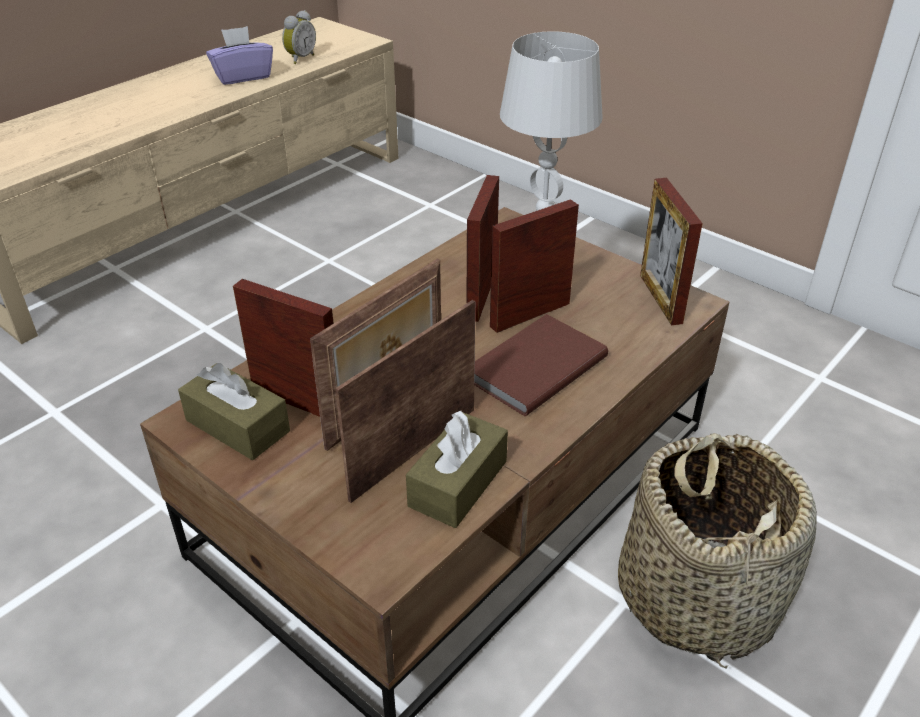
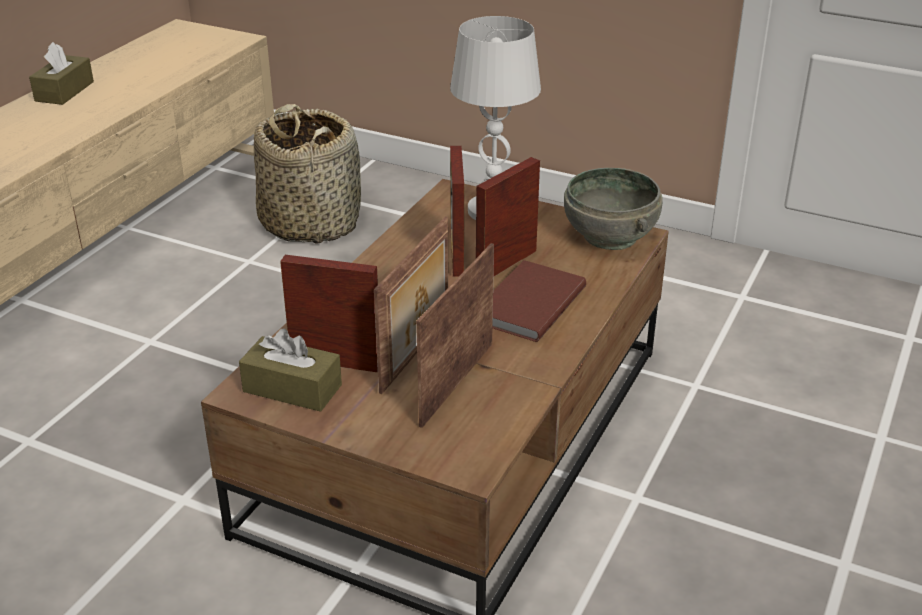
camera: 15 degrees left, 5 degrees down
(243, 76) = (130, 87): purple tissue box -> none
(300, 58) = (180, 63): alarm clock -> none
(458, 483) = (504, 399): brown tissue box -> brown tissue box (64, 91)
(660, 298) = (611, 236): picture frame -> grey bowl
(697, 596) = (694, 482): basket -> basket (311, 222)

